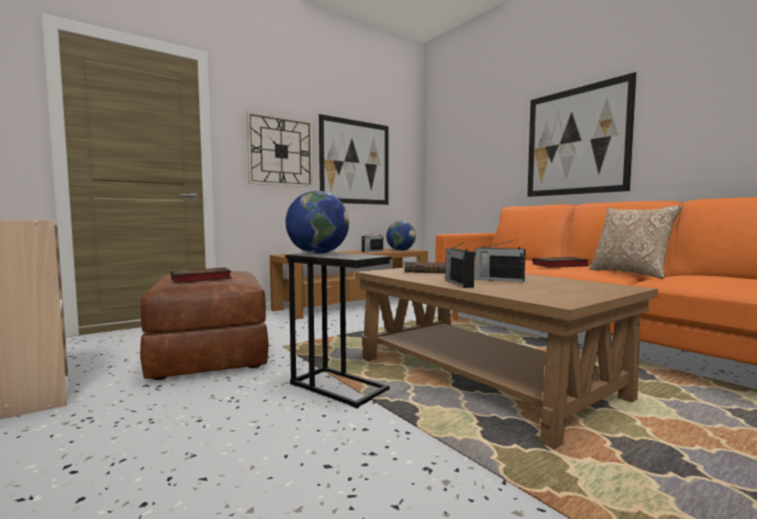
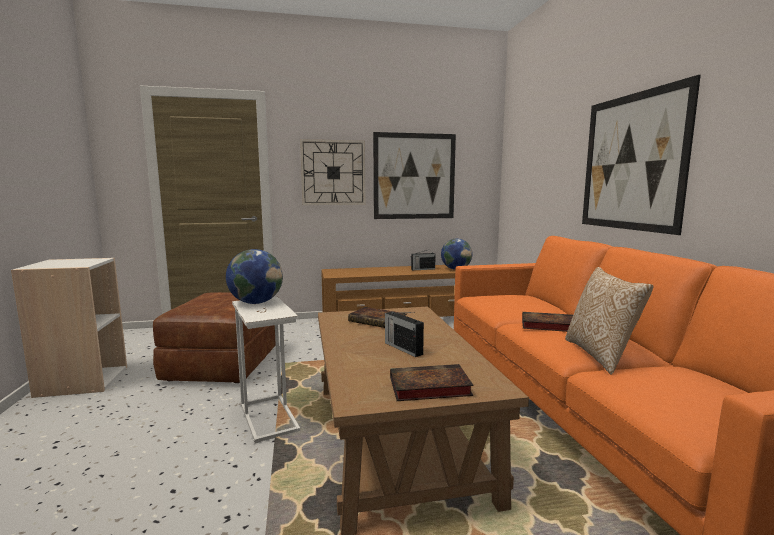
camera: 25 degrees right, 5 degrees up
(200, 279) = (205, 305): book -> book (427, 387)
(337, 387) = (268, 417): black side table -> white side table
(458, 283) = (350, 349): radio -> none

